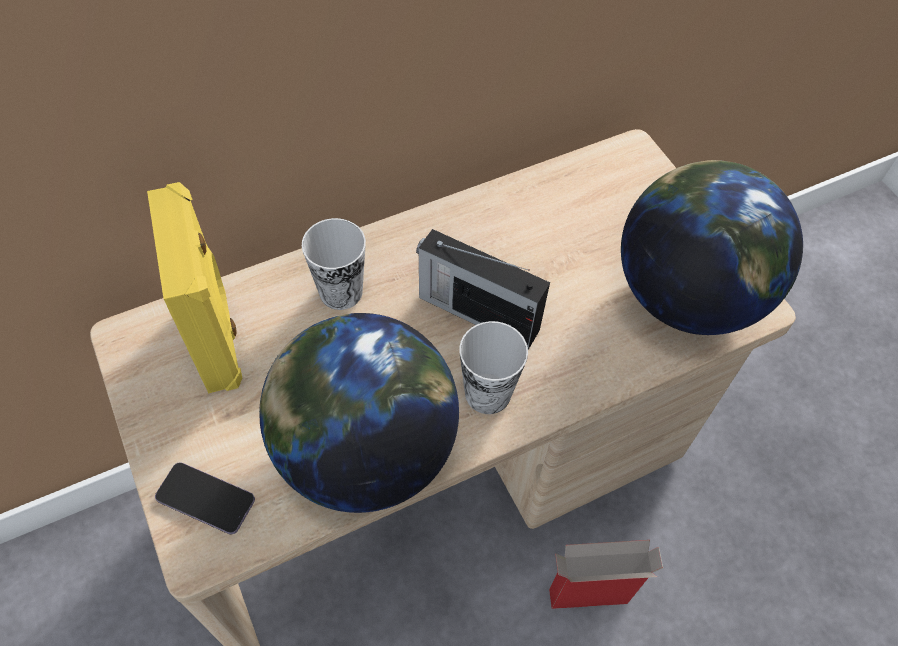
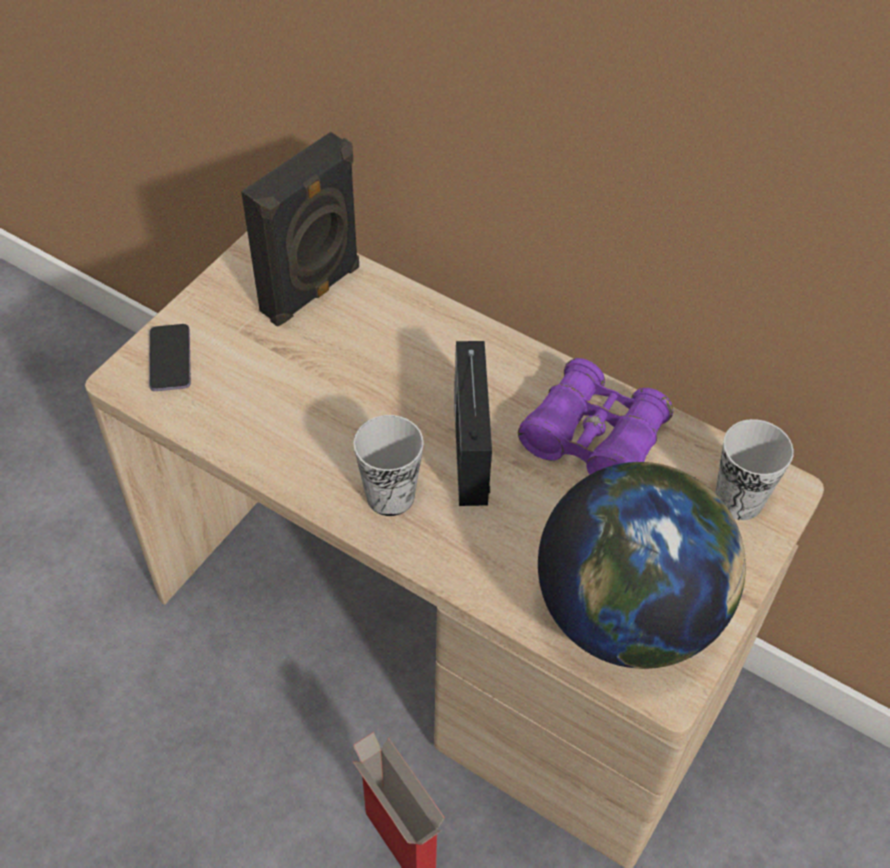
camera: 60 degrees right, 5 degrees down
(219, 339) = (313, 291): yellow speaker -> black speaker
(341, 291) = (417, 342): cup -> cup (738, 500)
(365, 450) = (275, 436): globe -> none
(521, 230) = (594, 439): none -> purple binoculars

